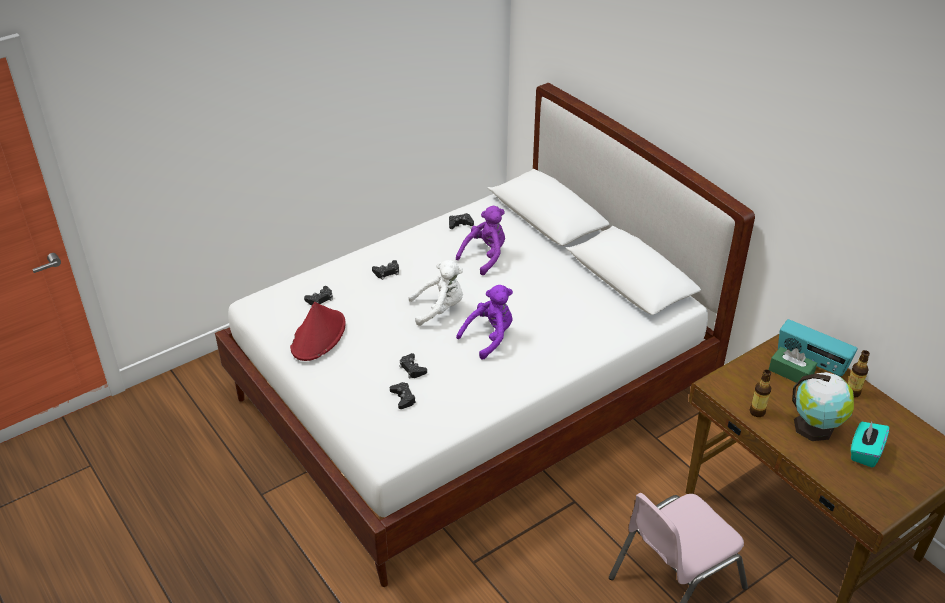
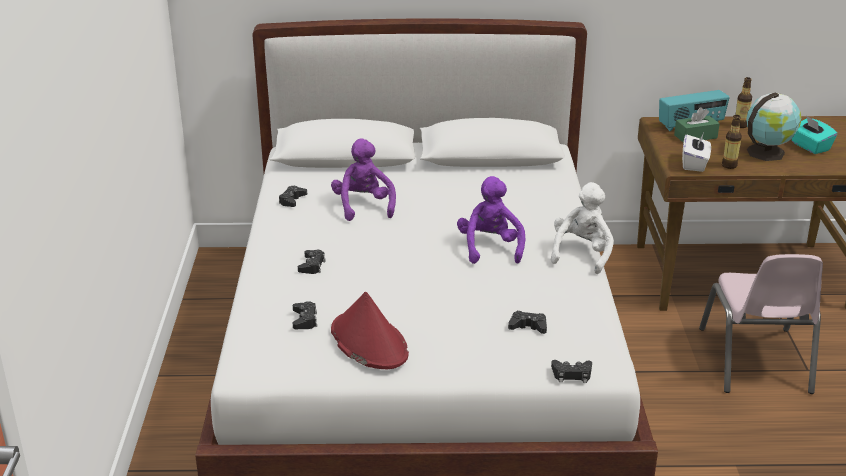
camera: 55 degrees left, 10 degrees down
(412, 369) = (488, 305): black game controller -> black game controller (572, 374)
(439, 309) = (414, 257): white plush toy -> white plush toy (582, 253)
(734, 390) = (694, 164): none -> white tissue box

